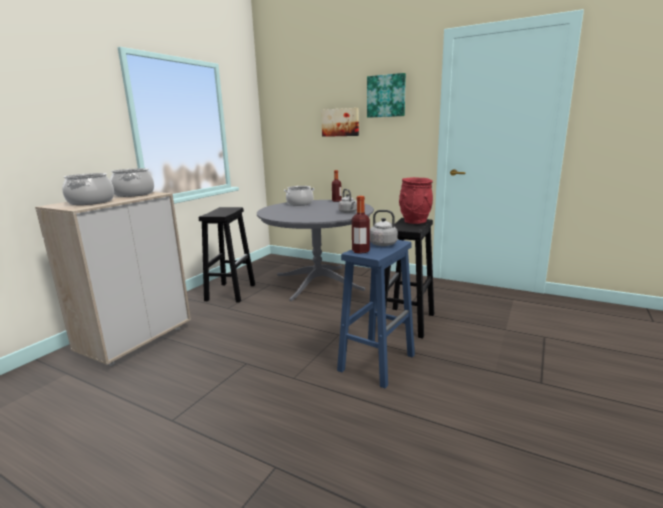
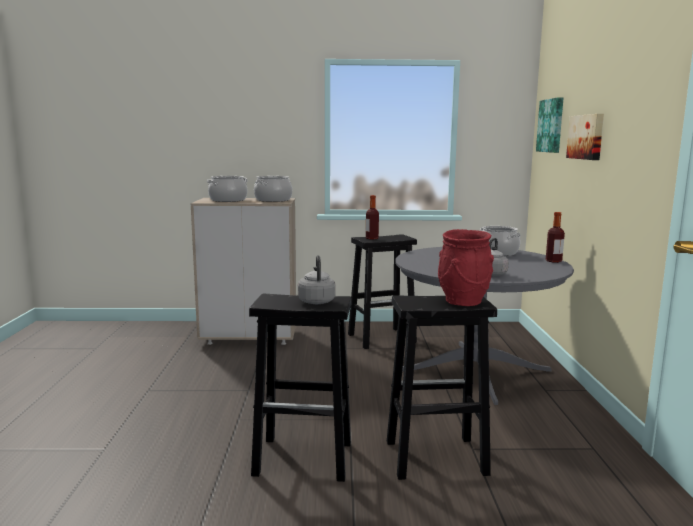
camera: 60 degrees right, 5 degrees down
(360, 251) = (276, 297): bottle -> bottle (372, 238)
(377, 362) = (305, 458): blue stool -> black stool
(386, 96) = (630, 93): picture -> picture (551, 125)

